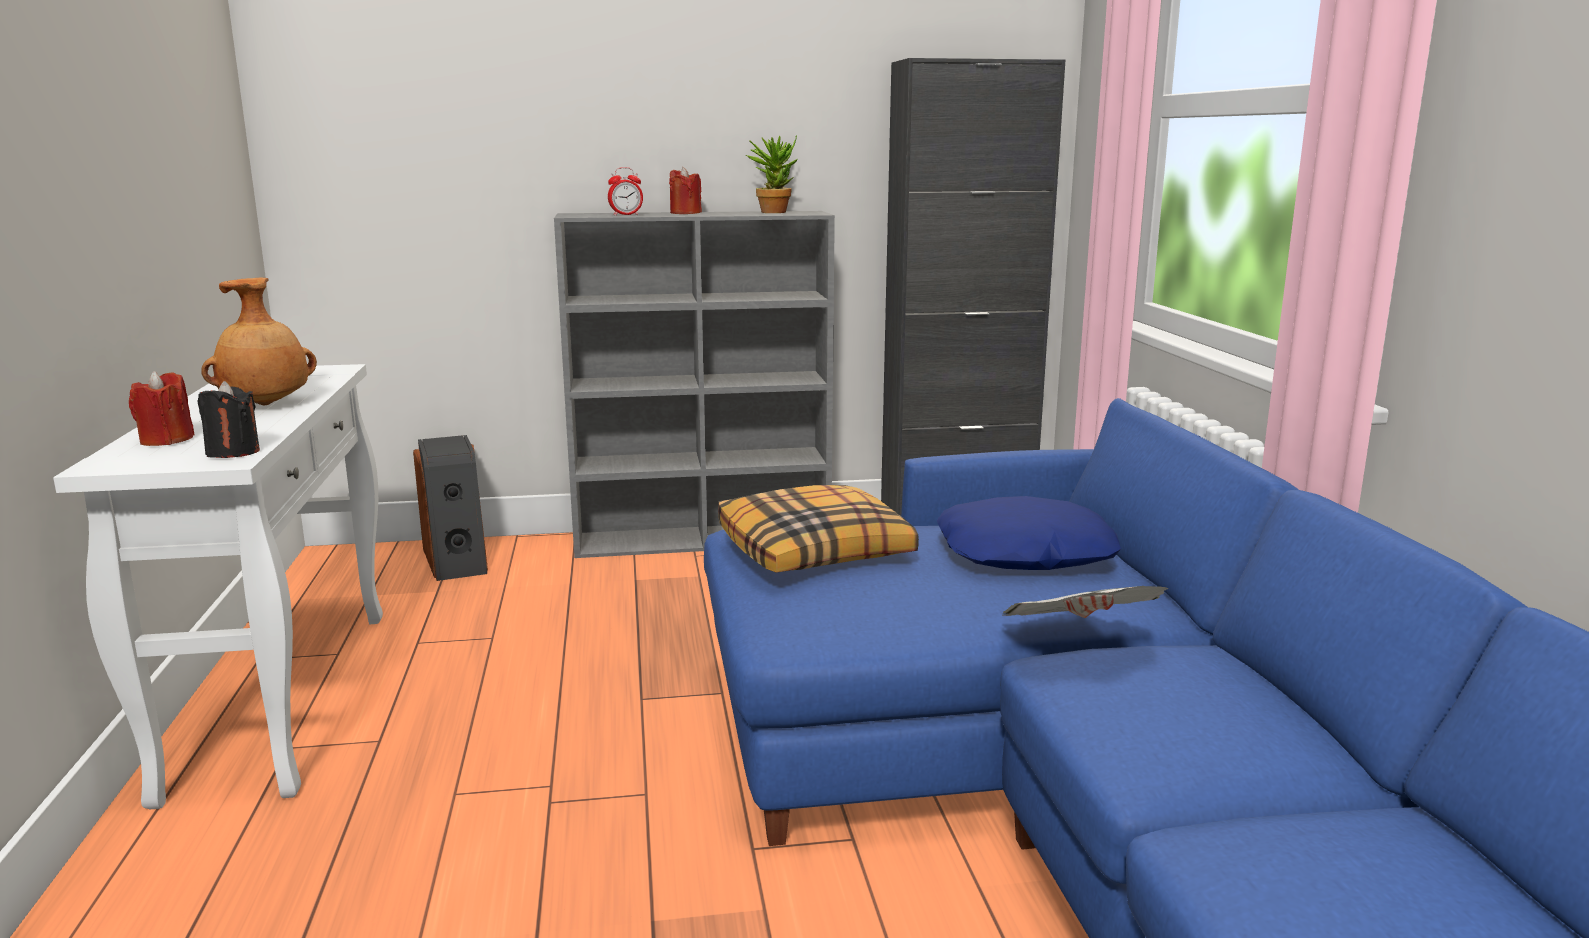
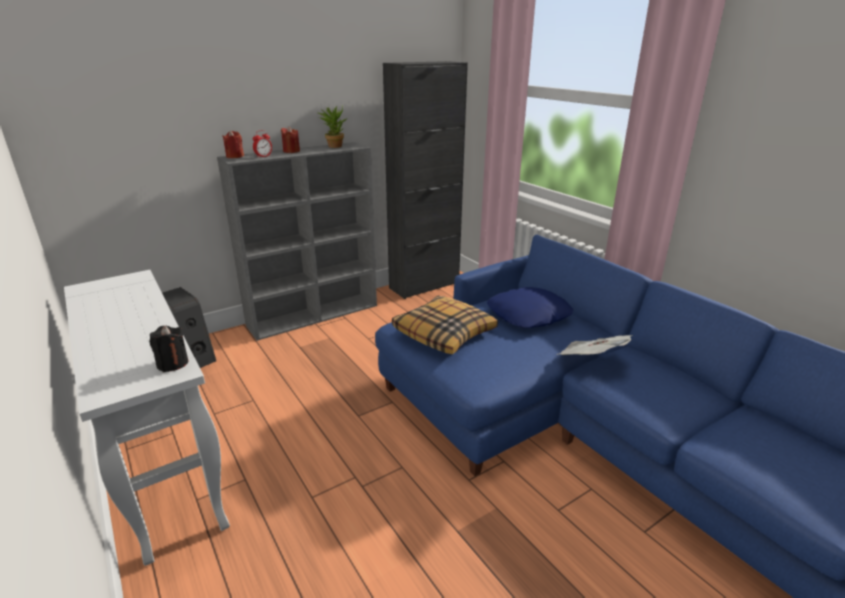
camera: 25 degrees left, 10 degrees up
(166, 440) = (112, 362): red candle -> red candle (235, 156)
(266, 405) = (136, 317): brown vase -> none

